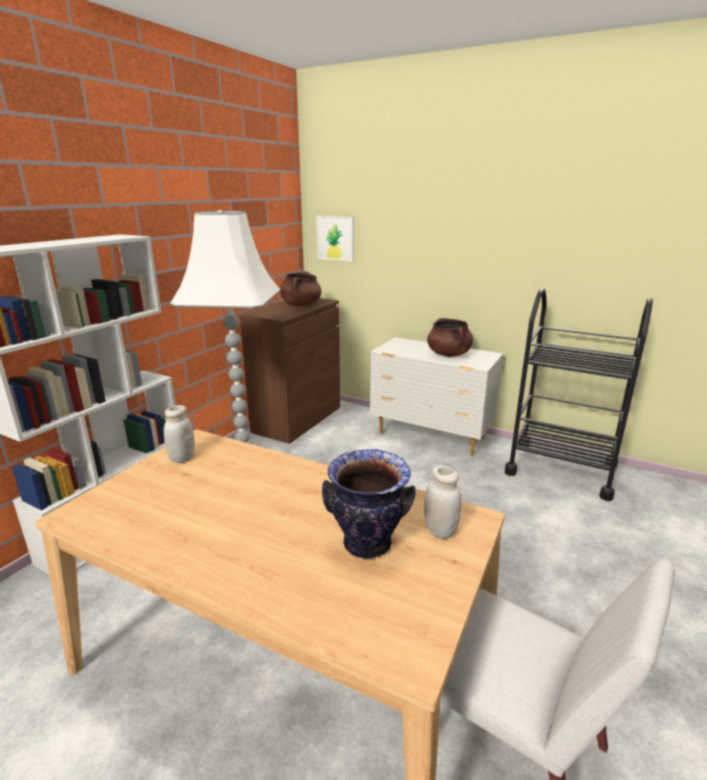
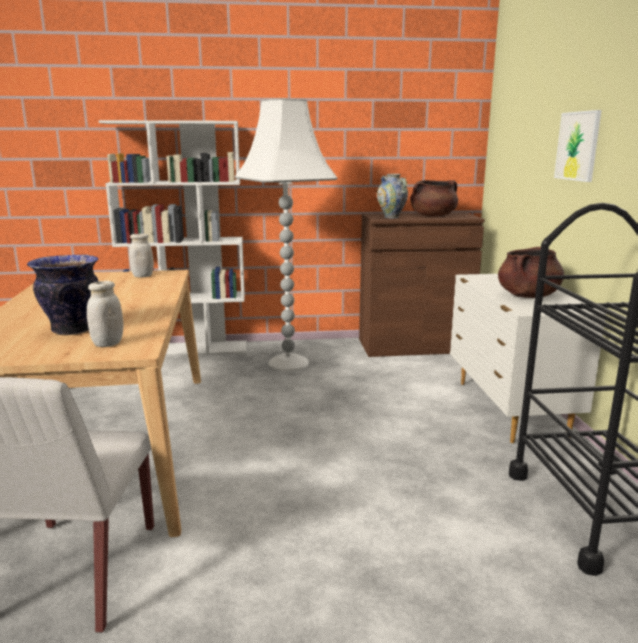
camera: 55 degrees right, 5 degrees down
(281, 313) = (391, 217): none -> vase
(335, 238) = (504, 145): picture -> picture (578, 146)

